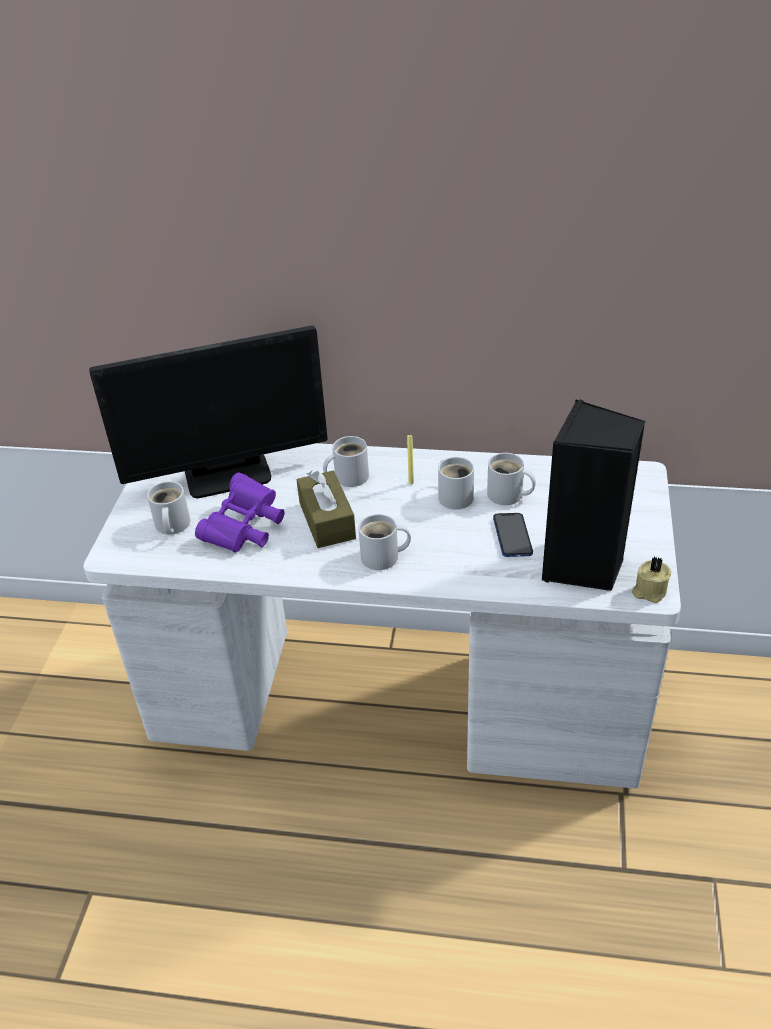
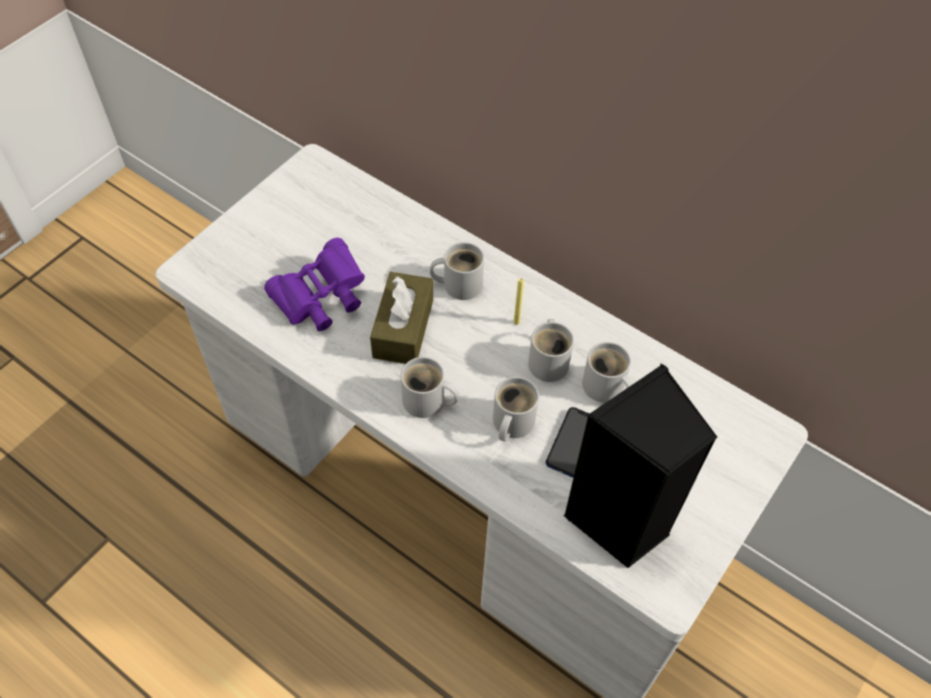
camera: 25 degrees right, 15 degrees up
(171, 525) = (258, 261): white mug -> white mug (510, 423)
(228, 474) = (347, 225): monitor -> none
(649, 591) = (668, 590): beige candle -> none

